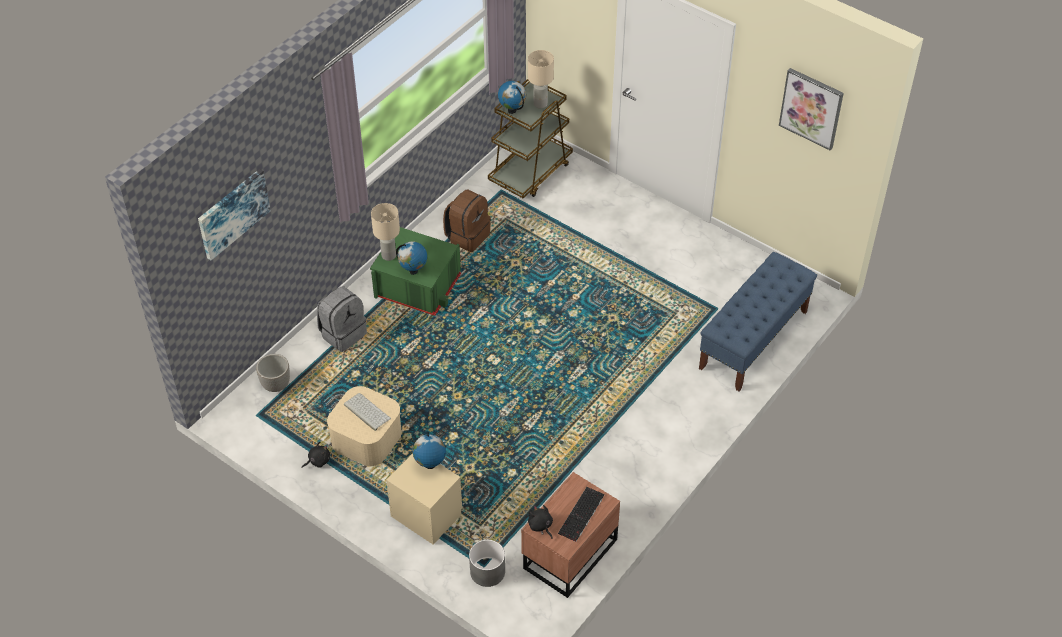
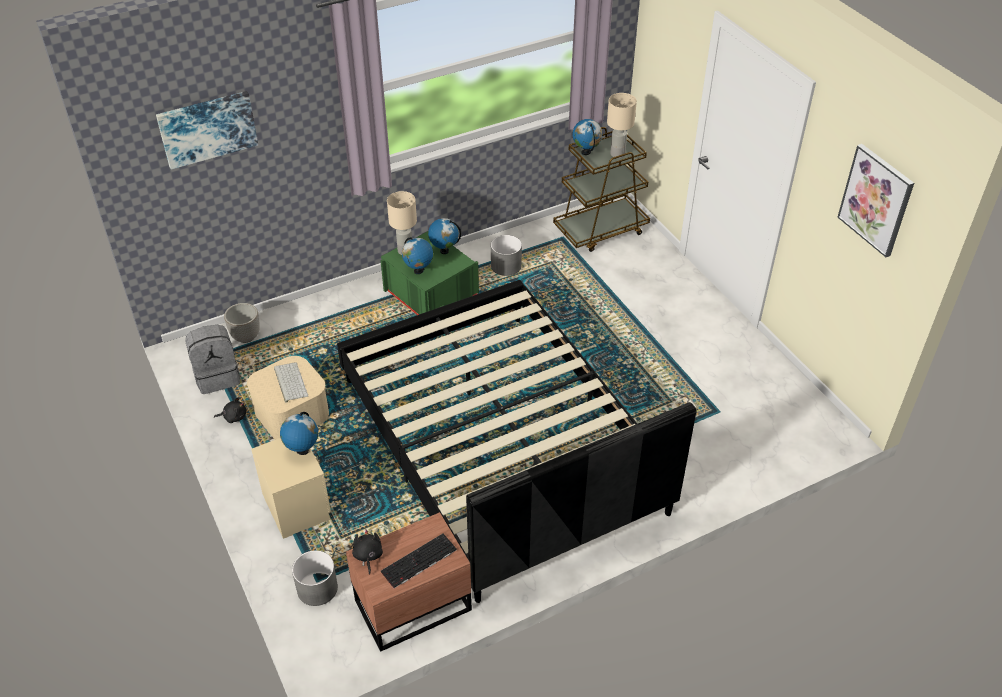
camera: 25 degrees right, 5 degrees down
(343, 333) = (336, 312): grey backpack -> grey backpack (217, 376)
(423, 243) = (444, 251): none -> globe
(467, 236) = (506, 266): brown backpack -> grey planter
(559, 401) = (499, 445): none -> black bed
(753, 340) = (742, 456): blue bench -> none

